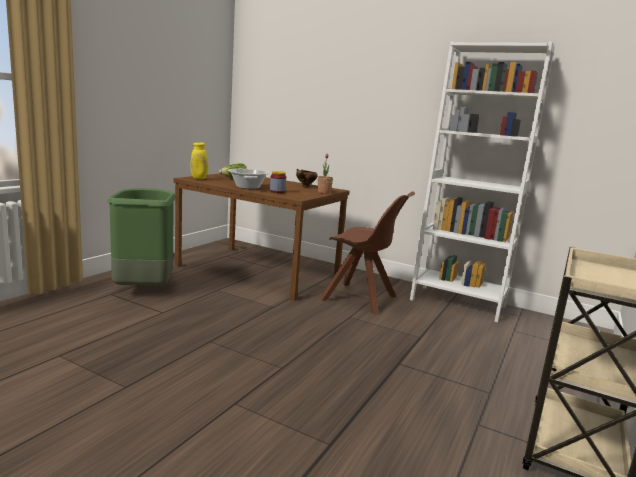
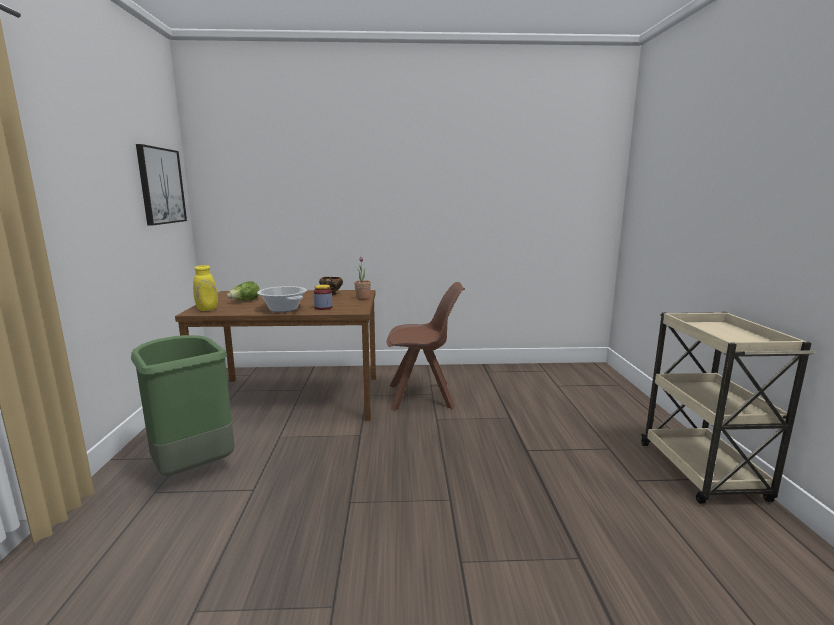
camera: 30 degrees left, 0 degrees up
(201, 81) = (161, 186): none -> picture
(457, 303) = (494, 373): white bookcase -> none

